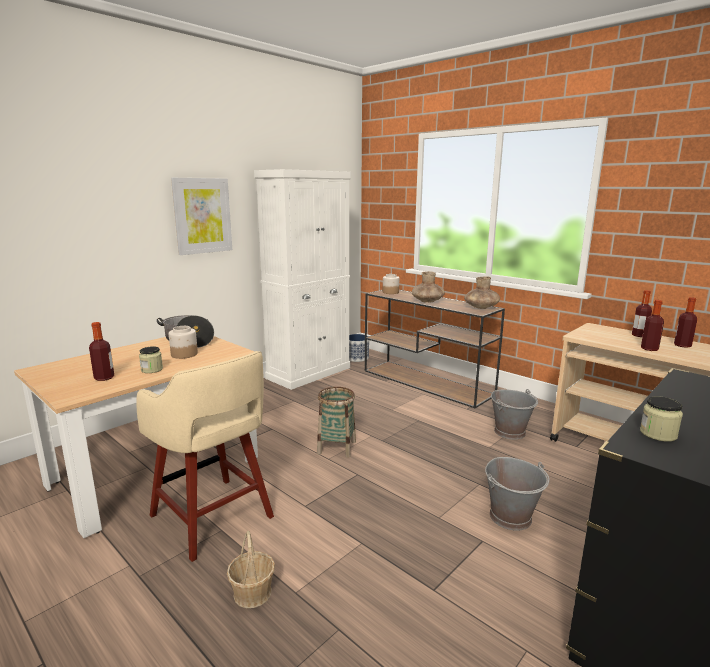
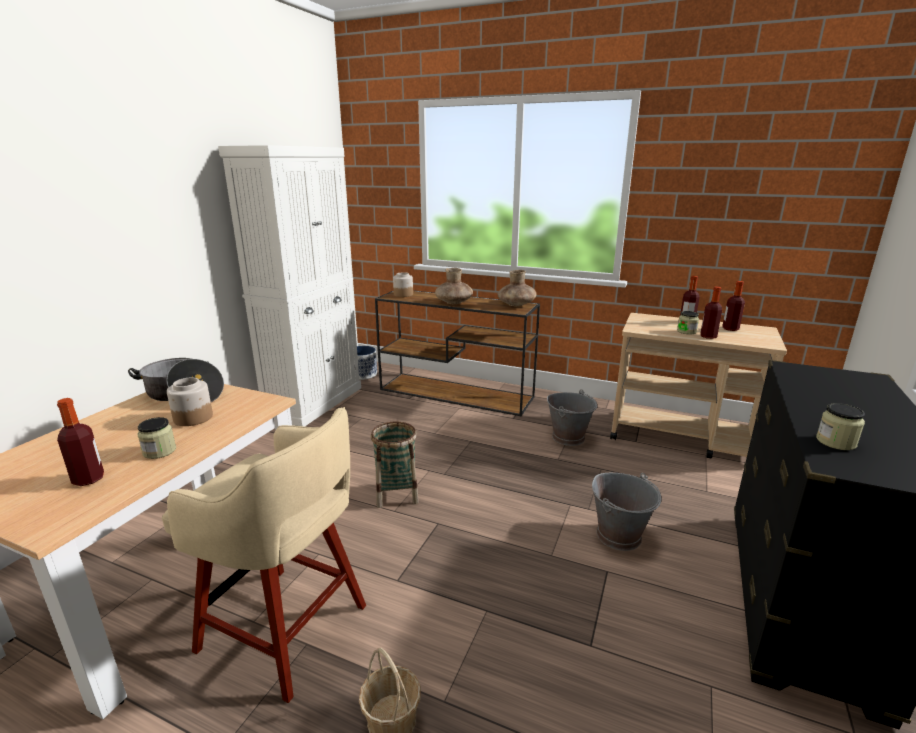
camera: 20 degrees left, 5 degrees up
(202, 216) = (156, 213): picture -> none
(629, 343) = (686, 331): none -> jar

